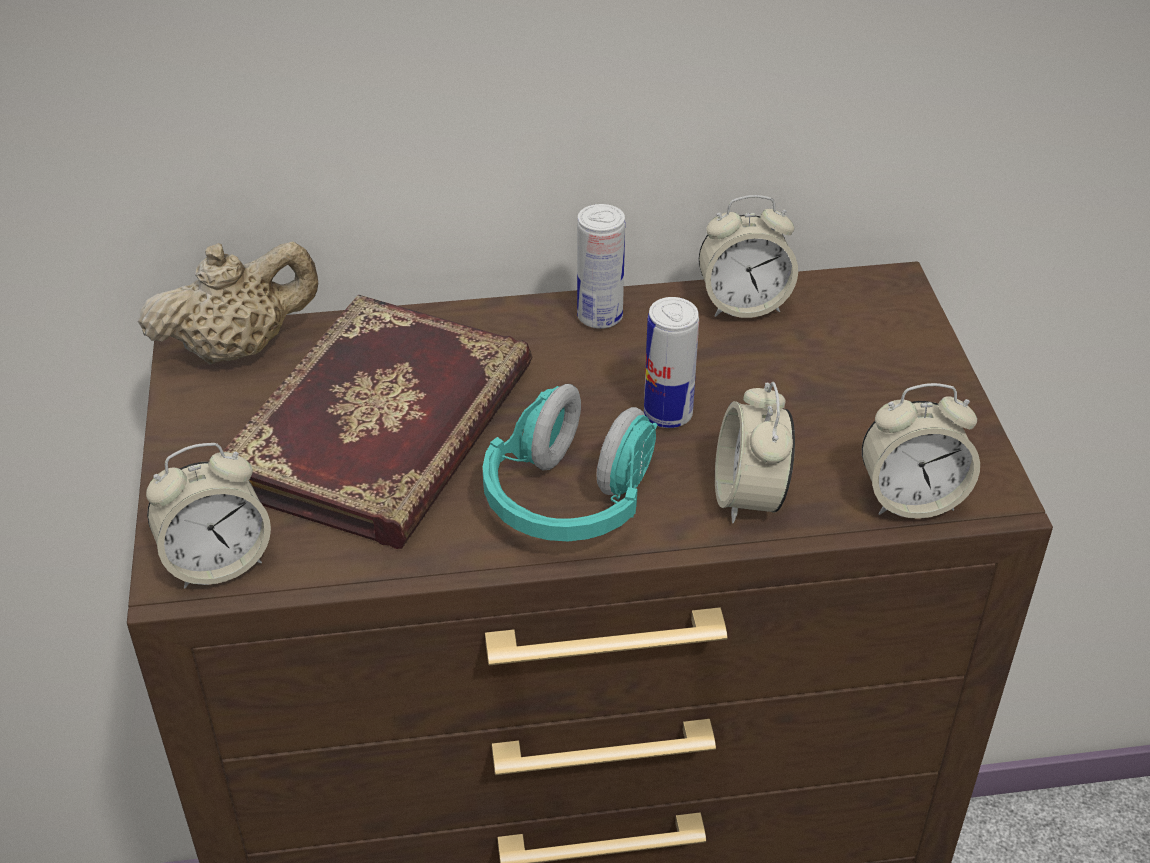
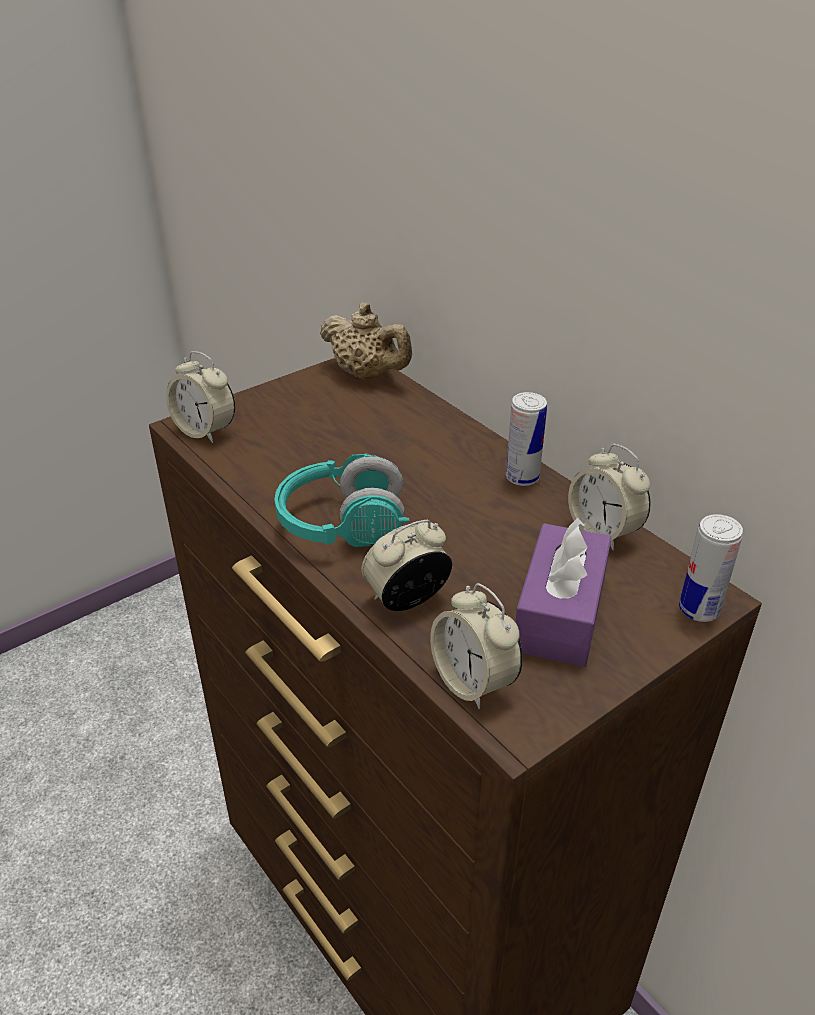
camera: 60 degrees right, 5 degrees down
(386, 429) = (346, 441): book -> none
(668, 414) = (456, 537): can -> can (699, 610)
(849, 393) = (560, 613): none -> purple tissue box

